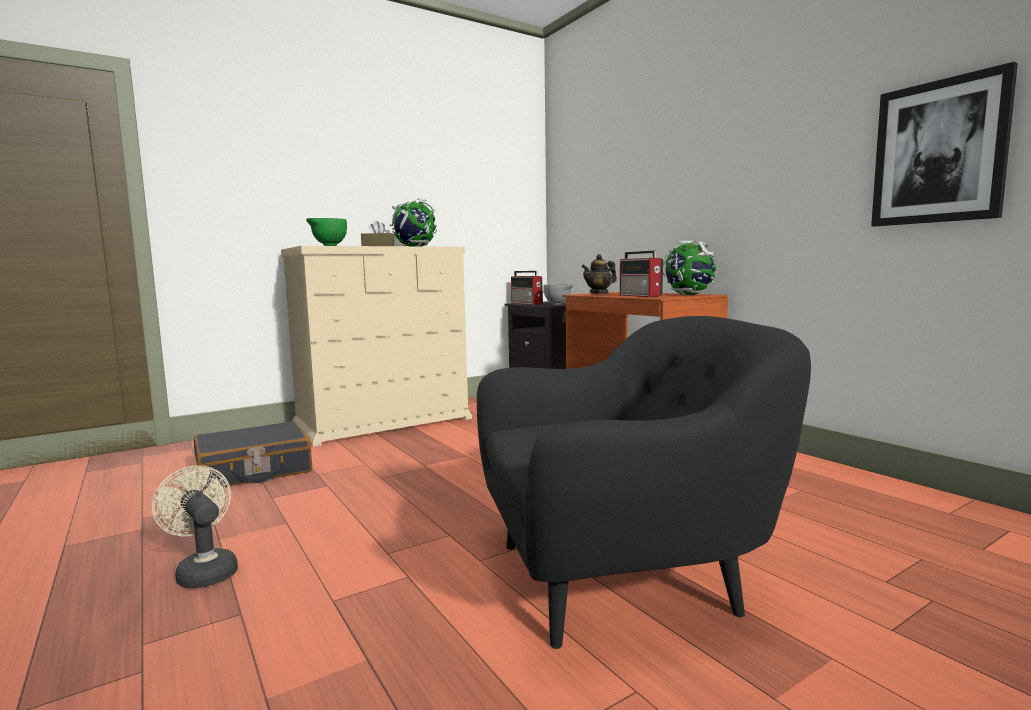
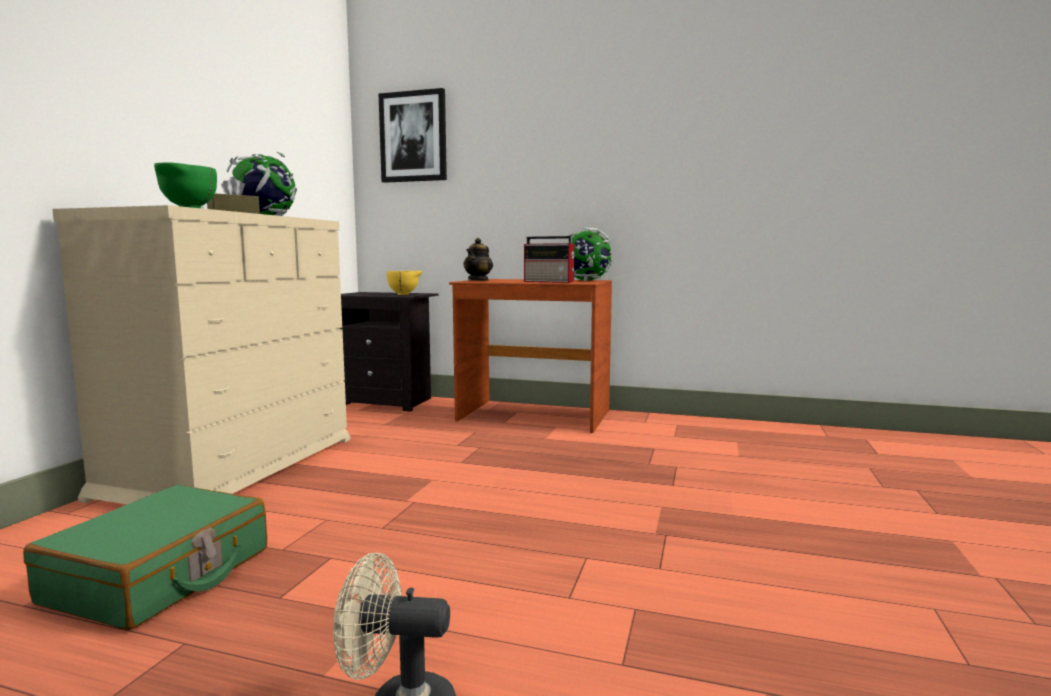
camera: 40 degrees left, 0 degrees up
(254, 471) = (160, 576): black suitcase -> green suitcase
(527, 303) = (357, 294): radio -> none
(558, 304) = (405, 294): grey bowl -> yellow bowl
(621, 575) = (770, 538): black armchair -> none
(939, 152) = (792, 171): picture -> picture (413, 137)

